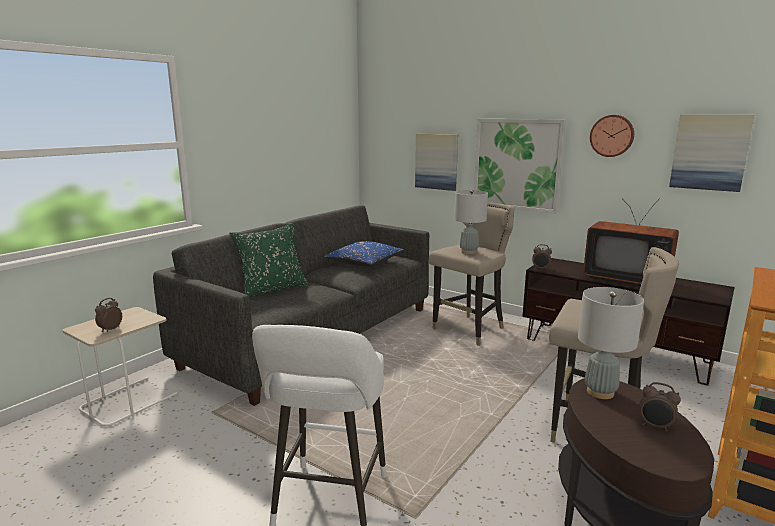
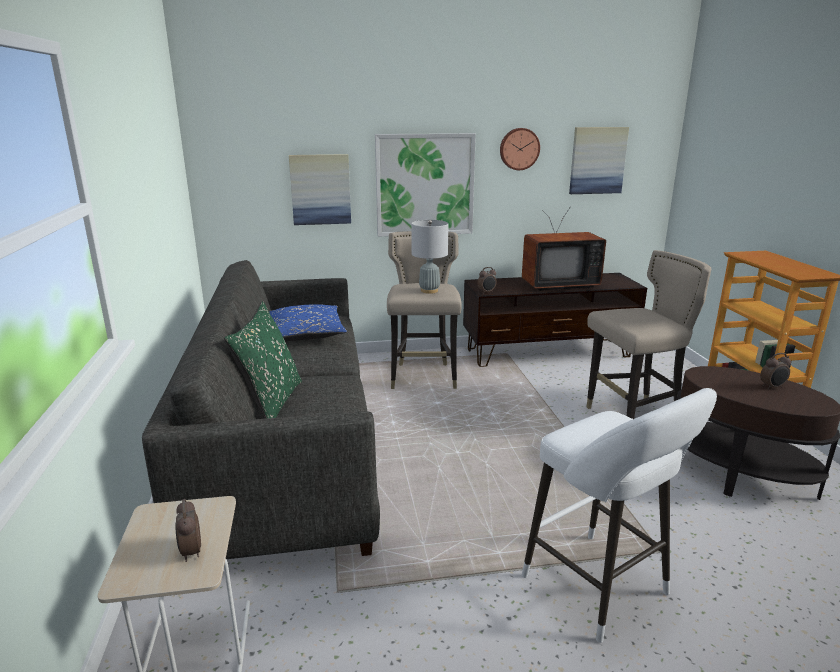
camera: 45 degrees left, 5 degrees up
(600, 392) = (711, 378): grey table lamp -> none

